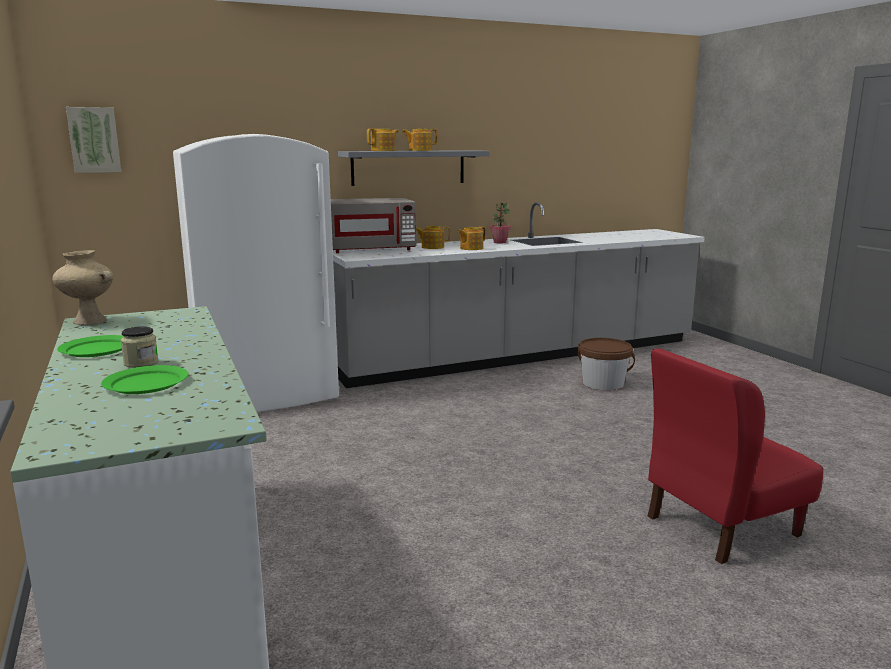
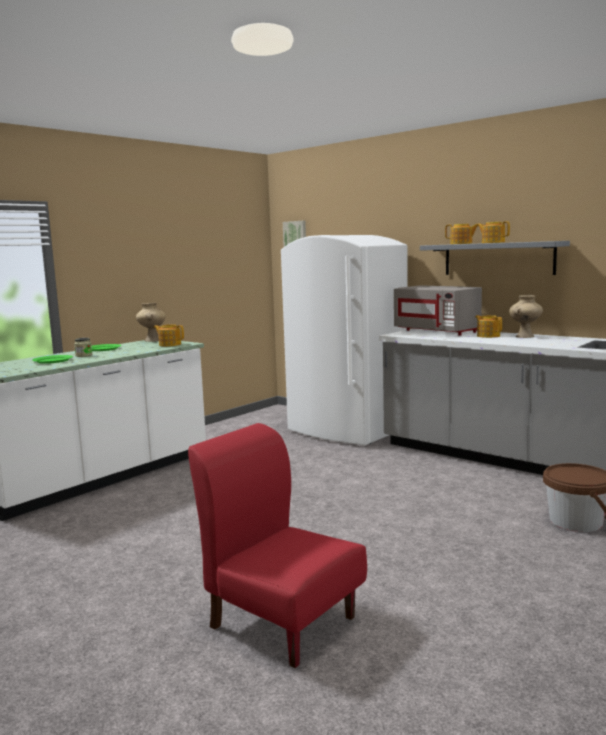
camera: 65 degrees right, 5 degrees down
(458, 244) = (525, 336): none -> beige vase
(471, 248) = (508, 341): teapot -> teapot (169, 344)
(499, 242) = (567, 340): potted plant -> none

